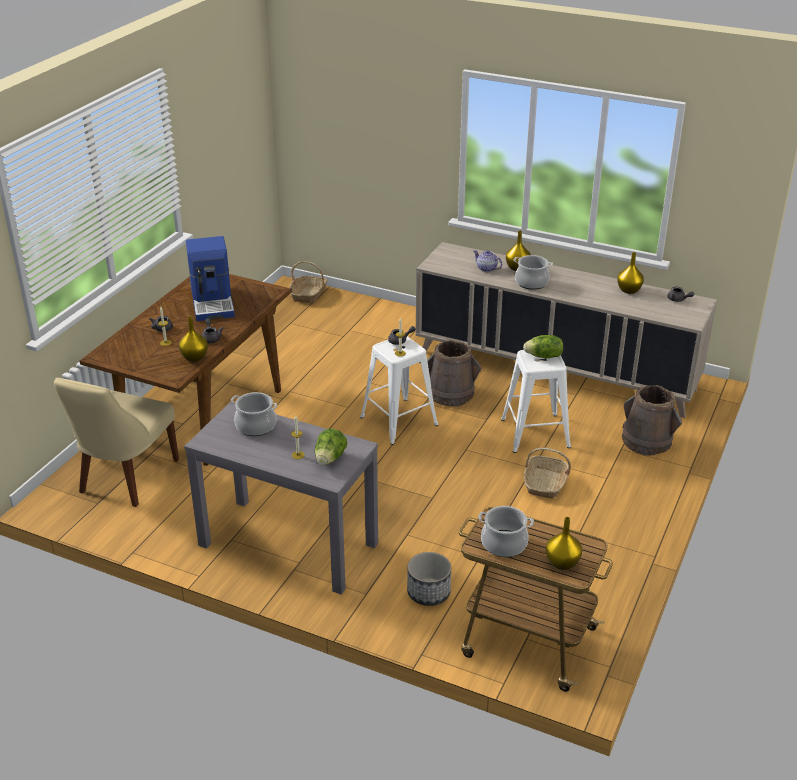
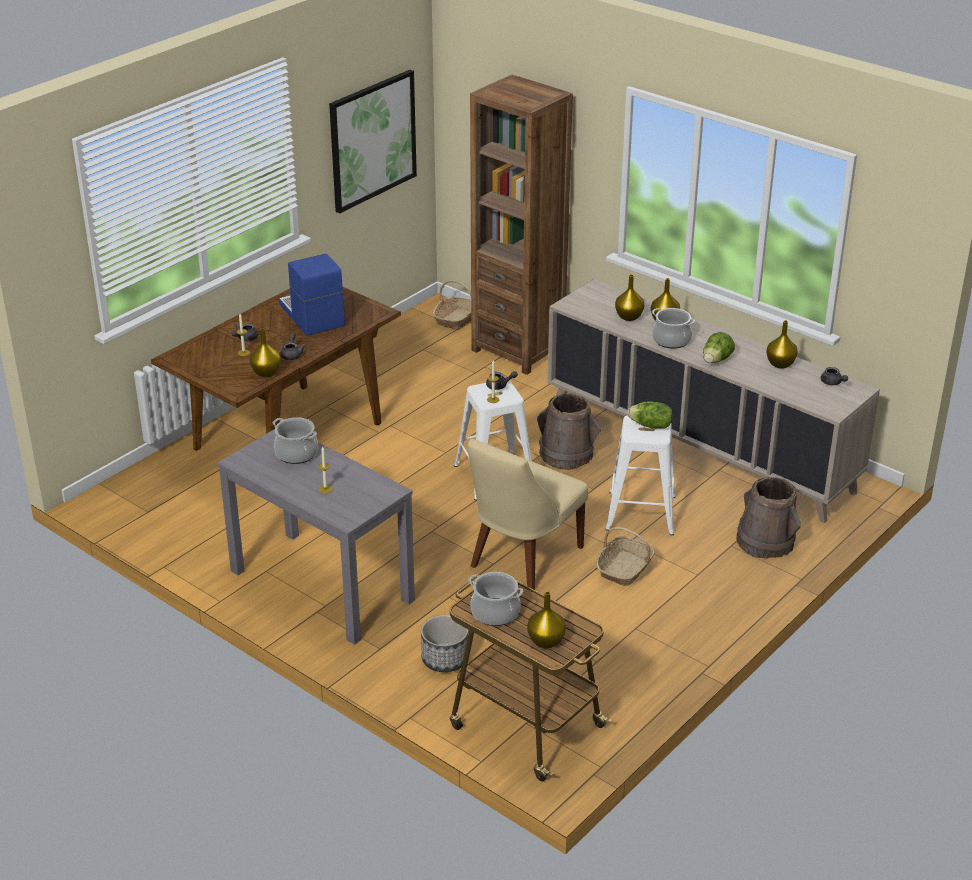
camera: 15 degrees right, 0 degrees up
(126, 478) = (184, 491): beige chair -> beige chair (522, 559)
(213, 302) = (311, 316): coffee machine -> coffee machine turned 150 degrees clockwise
(231, 143) = (372, 140): none -> picture
(330, 459) = (355, 498): lettuce -> lettuce (716, 360)
(371, 313) = (518, 350): none -> brown bookcase
(487, 269) = (628, 317): teapot -> yellow vase

